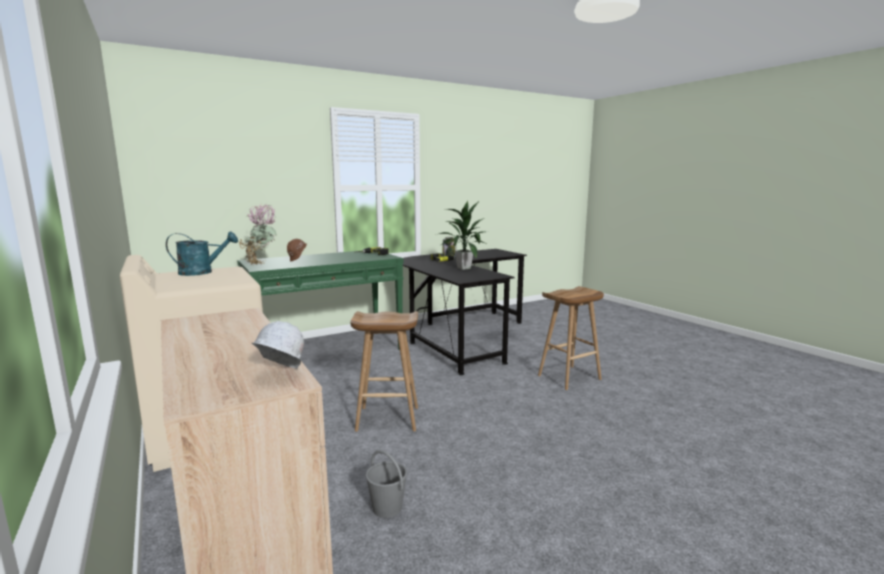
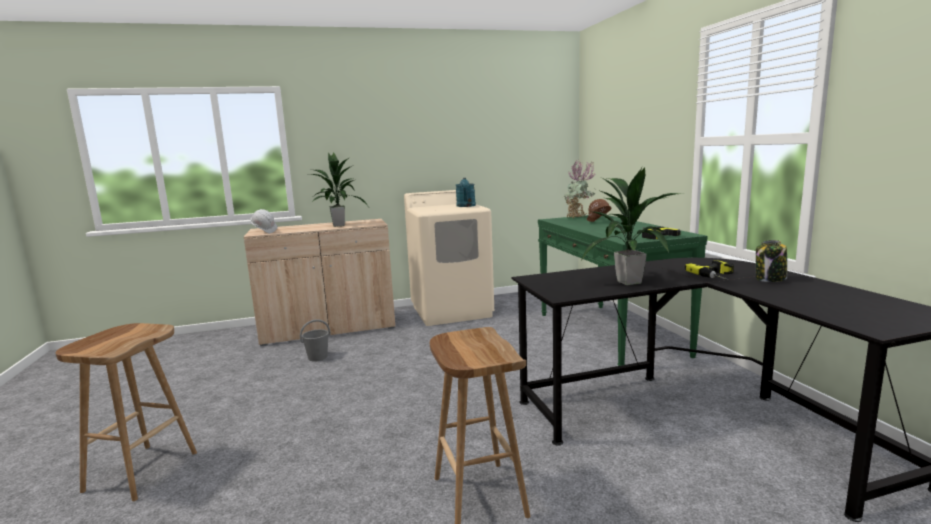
camera: 105 degrees right, 0 degrees up
(232, 333) = (338, 225): none -> potted plant
(386, 419) = (431, 359): brown stool -> brown stool (142, 470)

